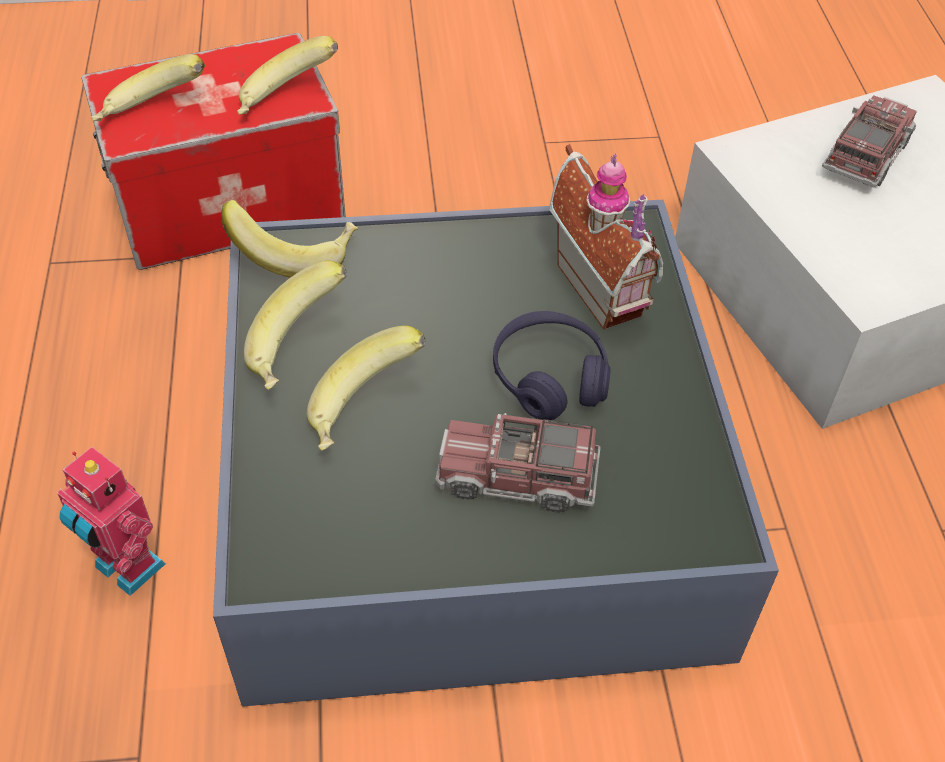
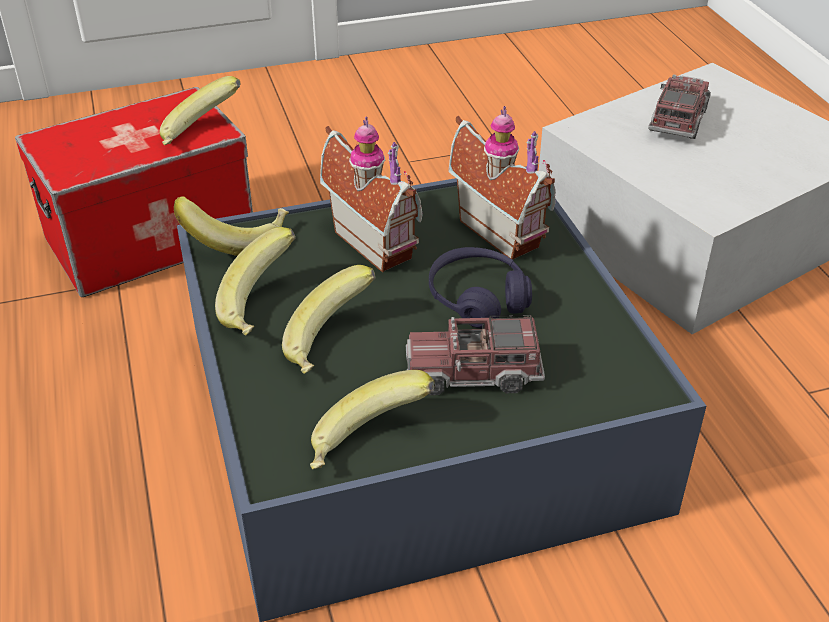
camera: 10 degrees left, 10 degrees down
(126, 568) = (125, 530): toy robot -> none
(153, 116) = (87, 157): banana -> banana (369, 446)
(455, 279) = (378, 241): none -> toy house

